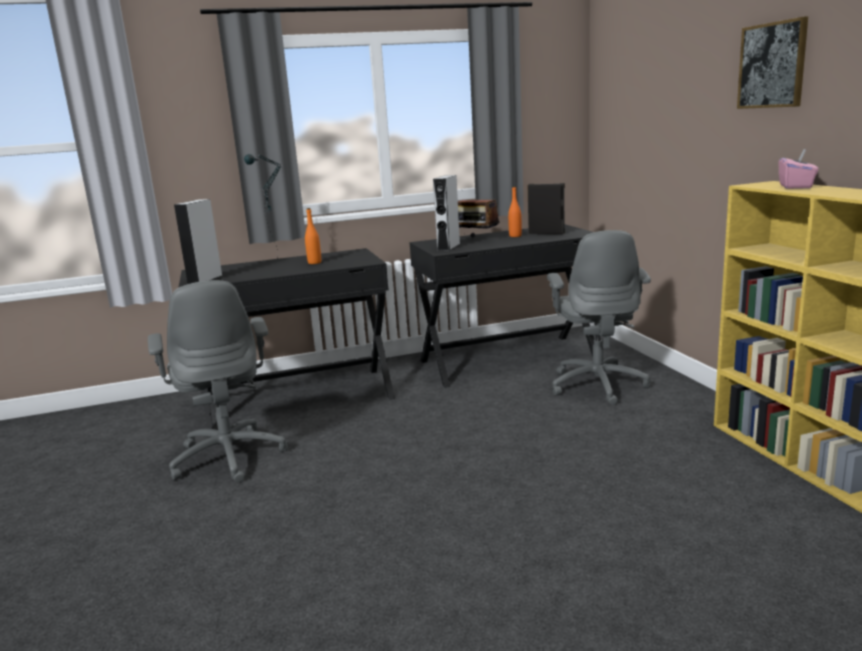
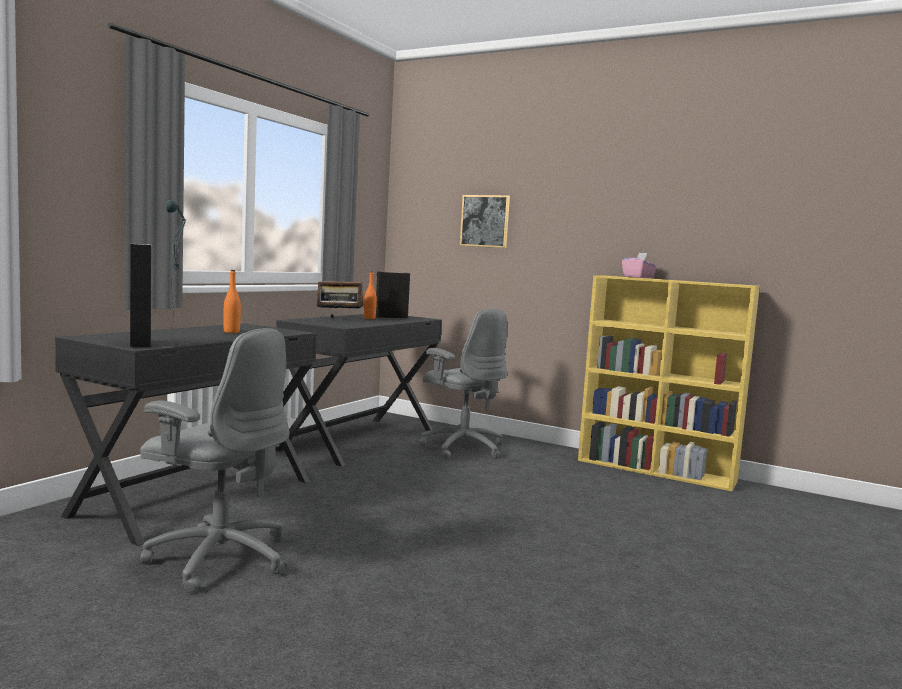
camera: 45 degrees left, 10 degrees down
(448, 247) = (335, 323): grey speaker -> none
(772, 65) = (597, 197): picture -> picture (485, 221)

